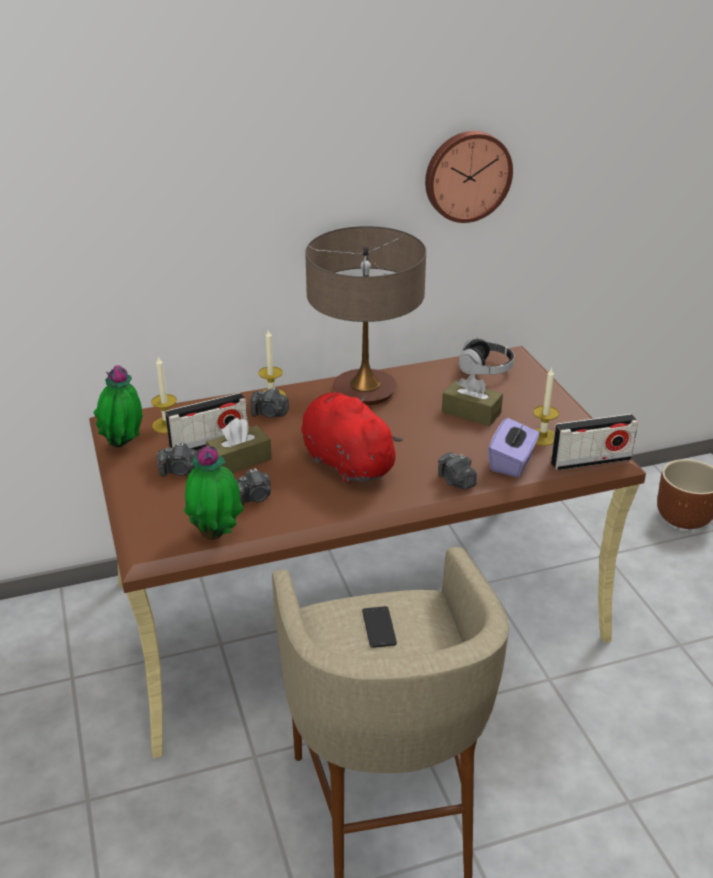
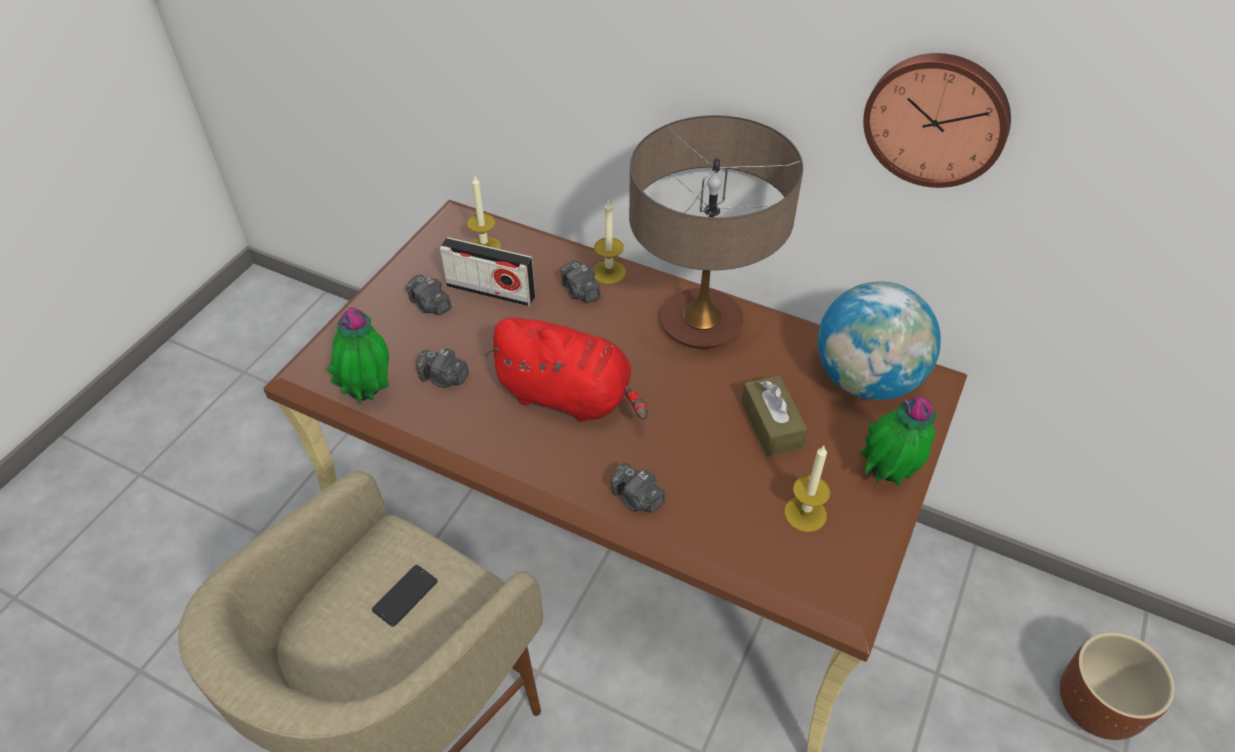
camera: 45 degrees right, 15 degrees up
(124, 446) = (426, 249): potted plant -> potted plant (886, 477)
(239, 460) = (488, 328): brown tissue box -> none
(345, 462) = (569, 396): red plush toy -> red plush toy turned 105 degrees clockwise
(456, 481) = (637, 499): camera -> camera turned 60 degrees counterclockwise
(485, 370) = (866, 380): headphones -> globe
(512, 462) = (725, 521): purple tissue box -> none
(590, 461) = (814, 587): radio -> none

